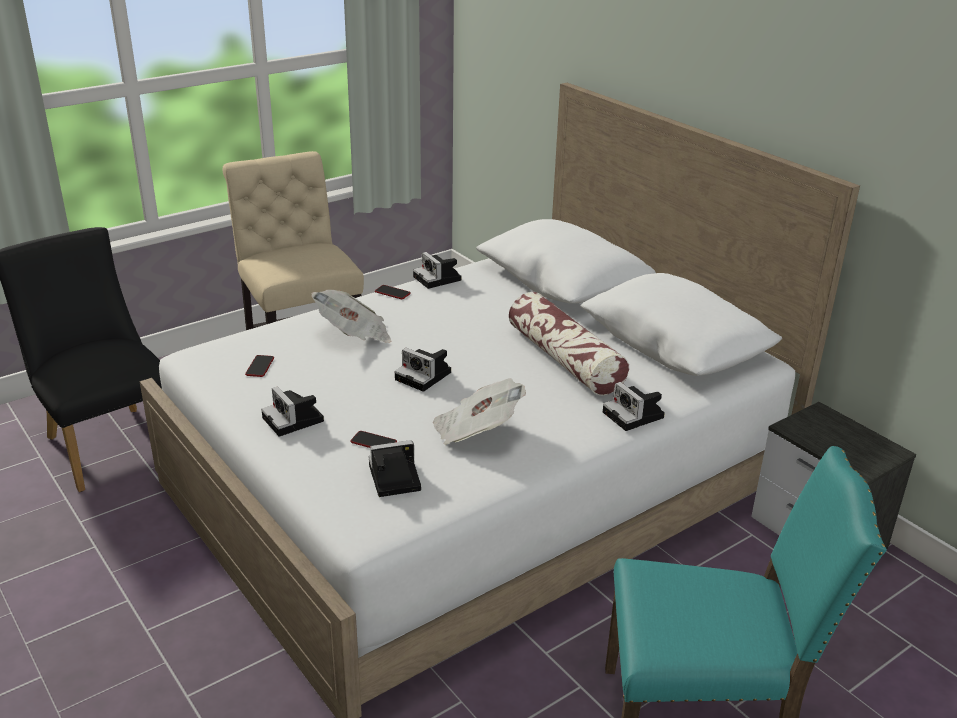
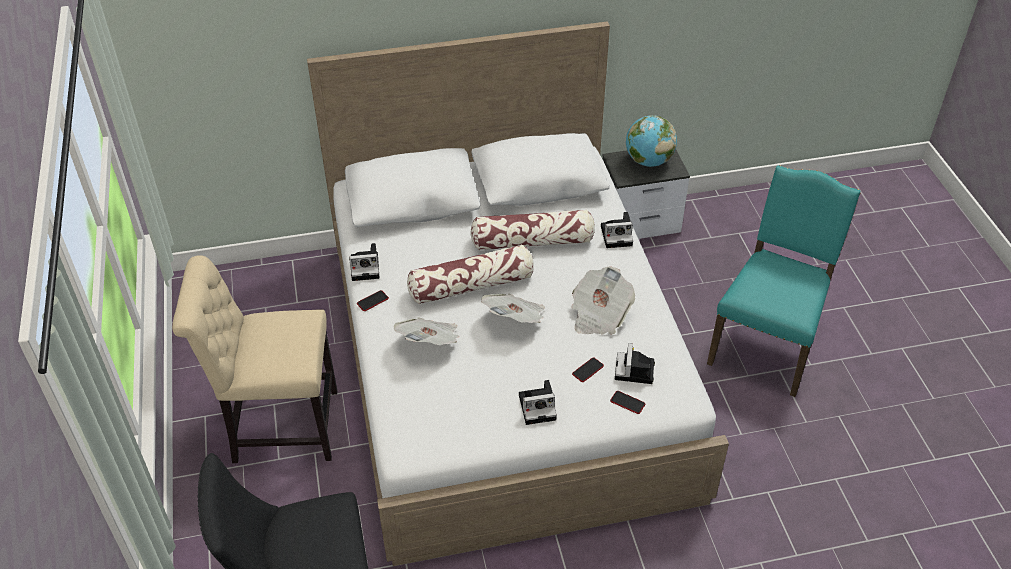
camera: 65 degrees left, 15 degrees up
(260, 366) = (448, 411): phone -> phone (627, 402)
(425, 376) = (516, 319): camera -> newspaper
(458, 339) = (471, 285): none -> pillow
(850, 440) = (648, 161): none -> globe

